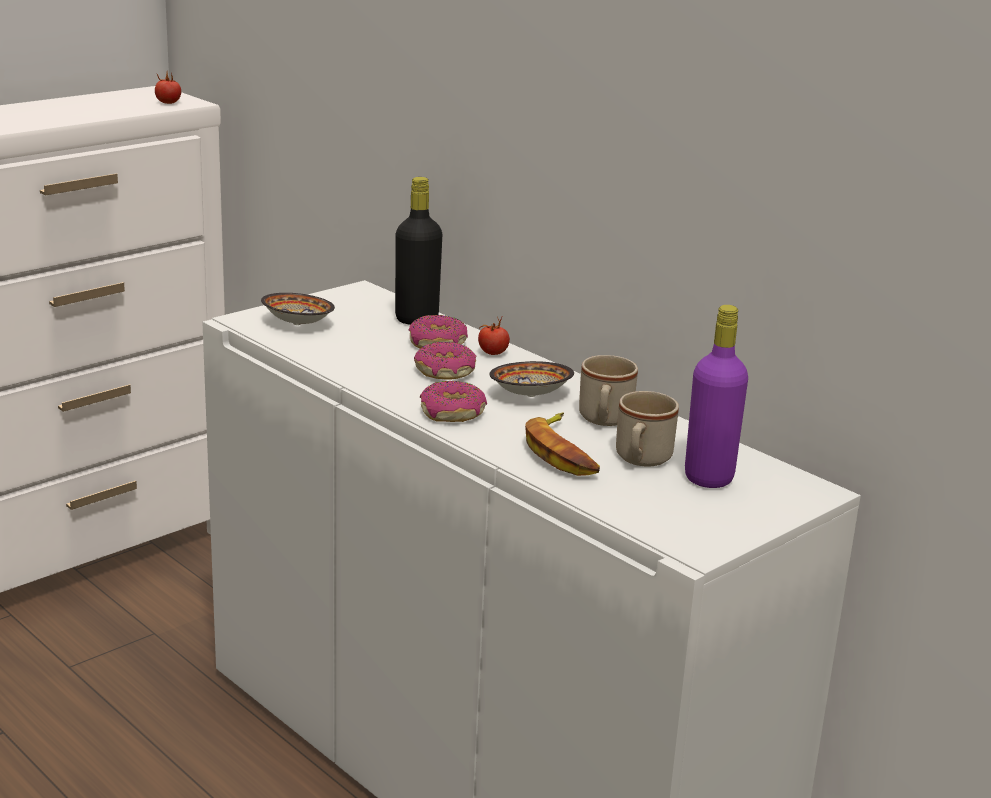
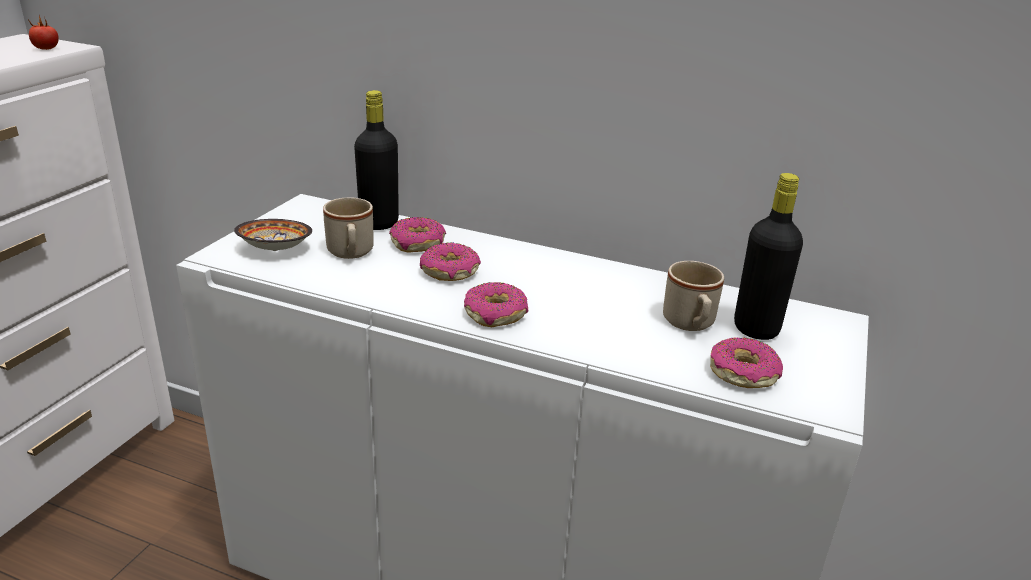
camera: 25 degrees left, 5 degrees up
(493, 353) = (472, 244): tomato -> none
(530, 395) = (541, 279): bowl -> none
(562, 453) = (625, 334): banana -> none
(604, 420) = (622, 291): beige mug -> beige mug (351, 253)
(644, 505) = (742, 373): none -> donut
(708, 477) = (756, 328): purple bottle -> black bottle

